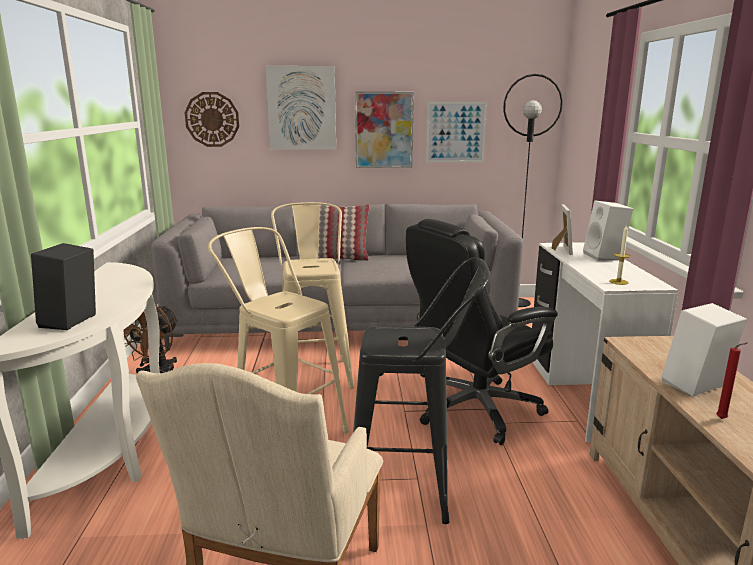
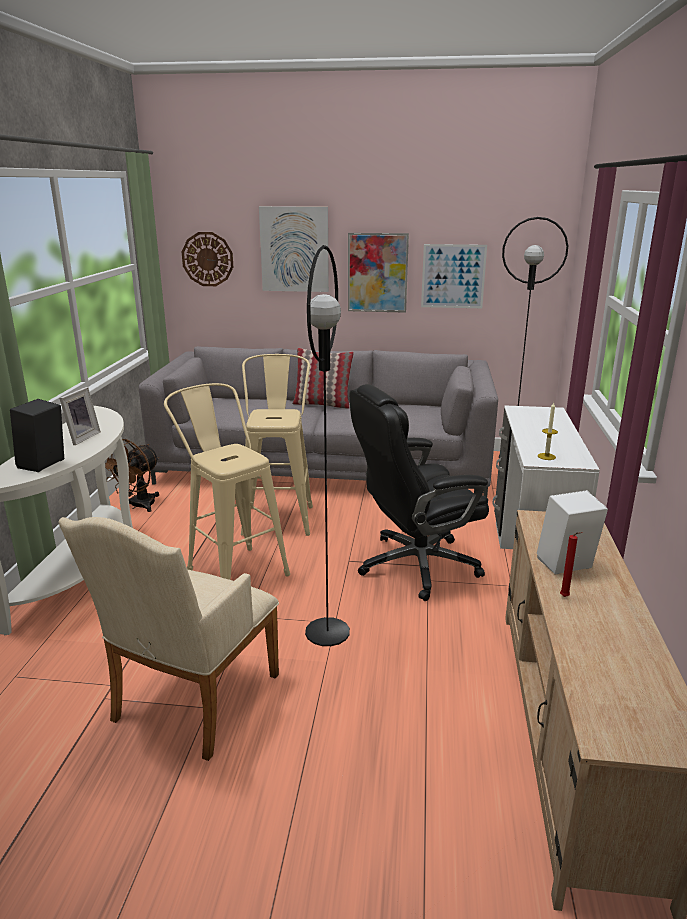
camera: 10 degrees right, 5 degrees up
(413, 490) = (327, 632): black stool -> black floor lamp
(560, 250) = (519, 415): picture frame -> picture frame (81, 438)
(605, 257) = (558, 426): white speaker -> none

